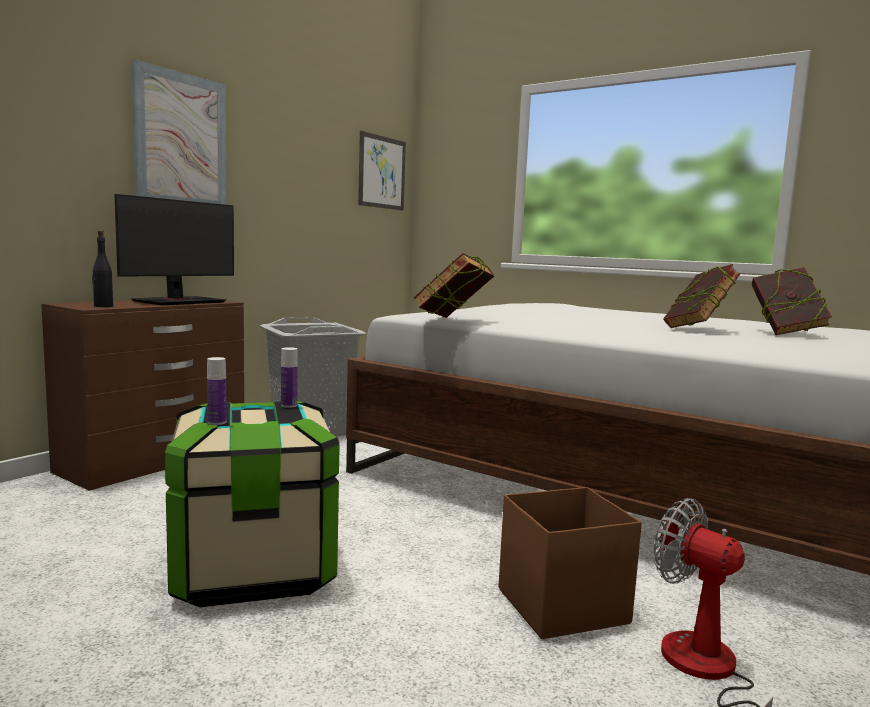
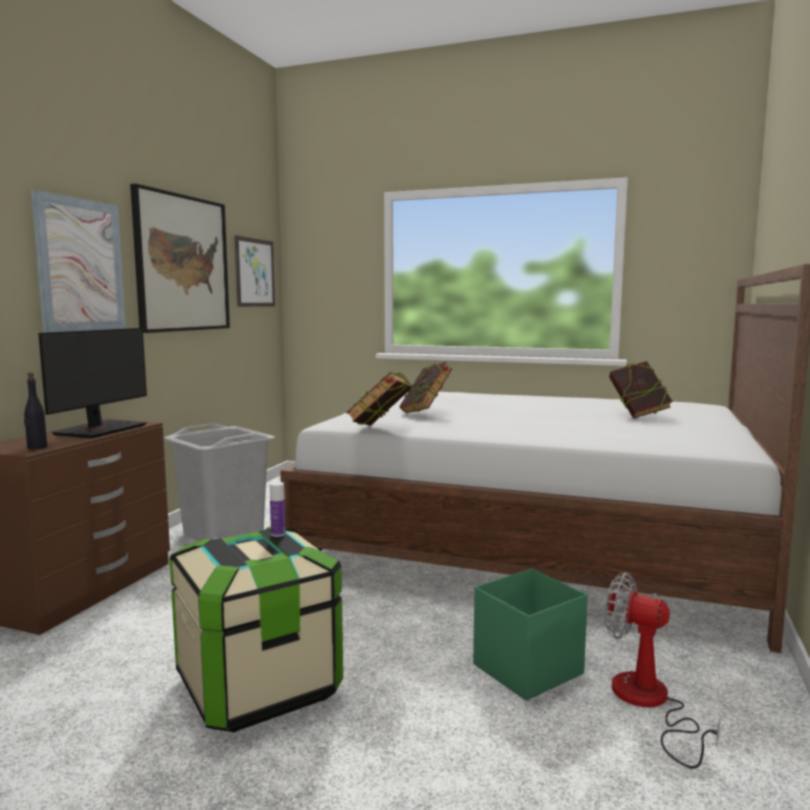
camera: 15 degrees left, 0 degrees up
(217, 422) = (234, 563): bottle -> none
(296, 153) = (182, 263): none -> picture
(560, 606) = (526, 669): brown storage box -> green storage box
(697, 330) = (575, 418): book -> book (425, 413)

